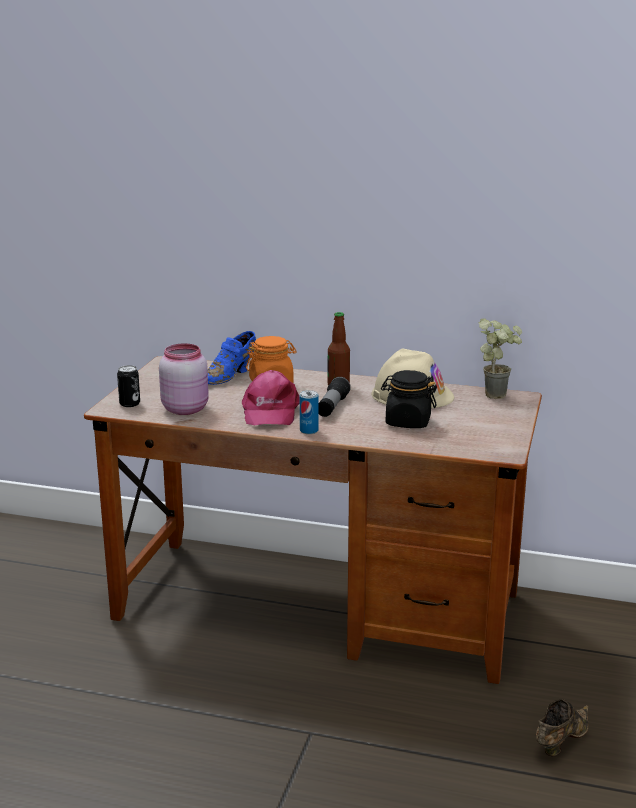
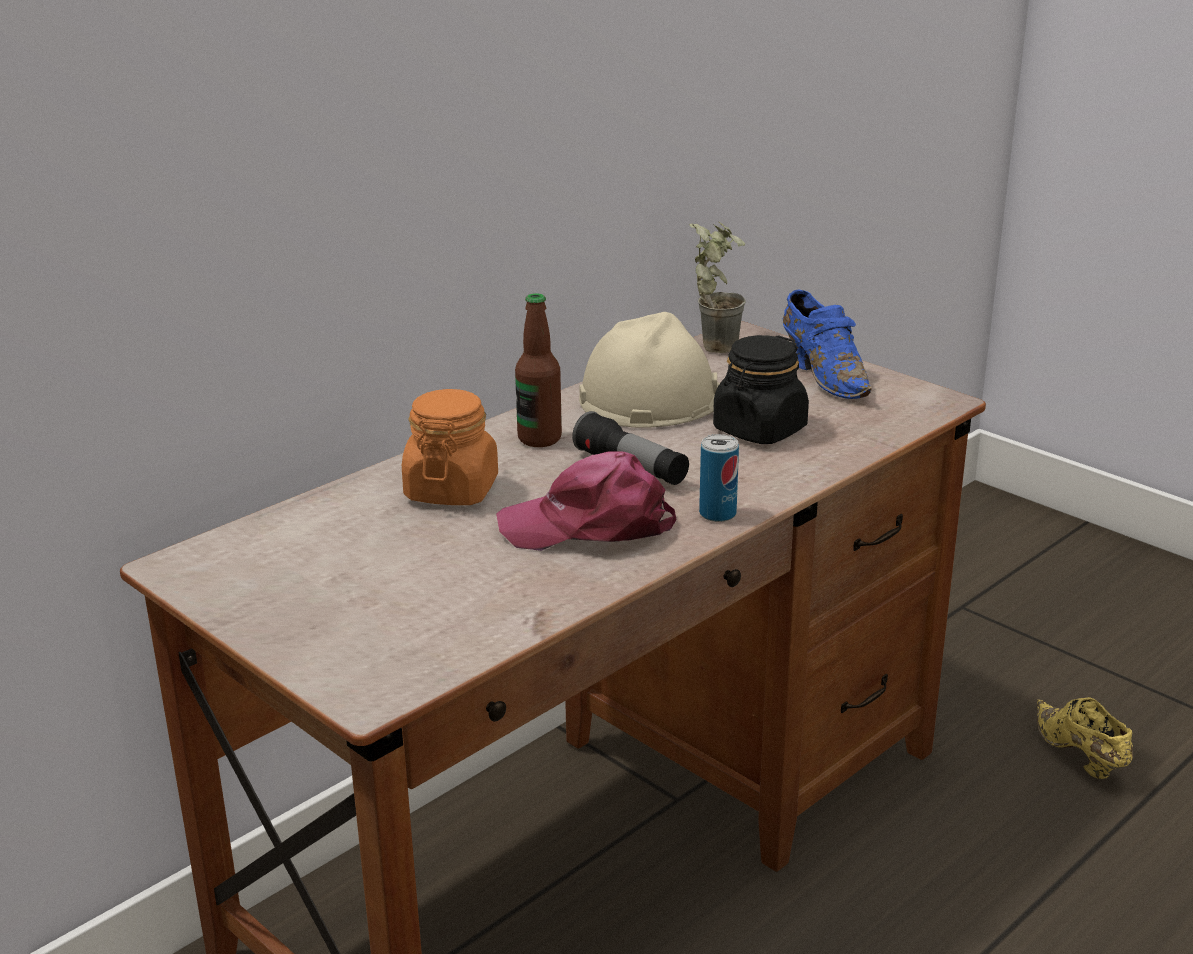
camera: 60 degrees left, 5 degrees up
(129, 404) = (371, 662): can -> none
(185, 408) = (477, 604): pink jar -> none
(231, 375) = (358, 516): blue shoe -> blue shoe (824, 376)
(270, 411) = (589, 525): pink cap -> pink cap turned 150 degrees clockwise
(560, 741) = (1079, 756): brown shoe -> yellow shoe

